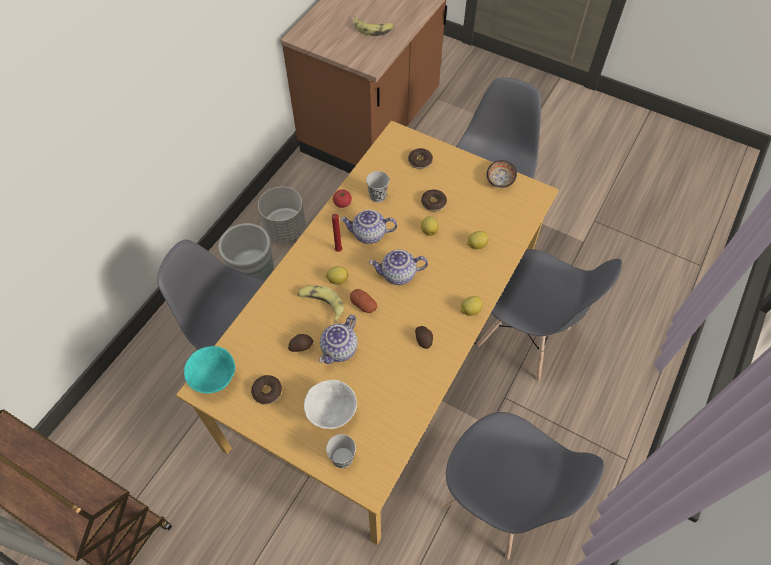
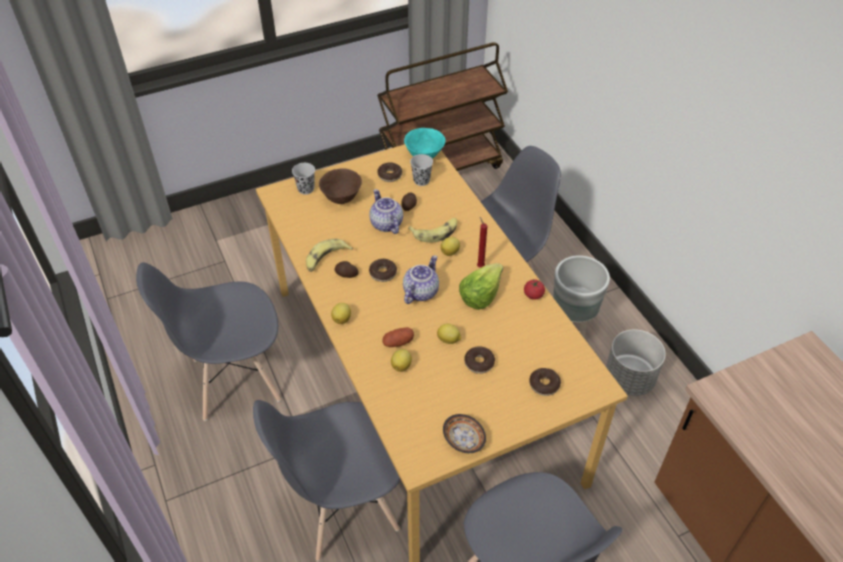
camera: 125 degrees right, 10 degrees down
(331, 413) = (342, 198): white bowl -> brown bowl
(363, 305) = (411, 256): potato -> potato (398, 342)
(368, 235) = (480, 294): teapot -> lettuce
(373, 29) = (790, 431): banana -> banana (326, 259)
(378, 196) = (522, 325): black cup -> black cup (421, 180)
(400, 313) = (383, 273): none -> donut

